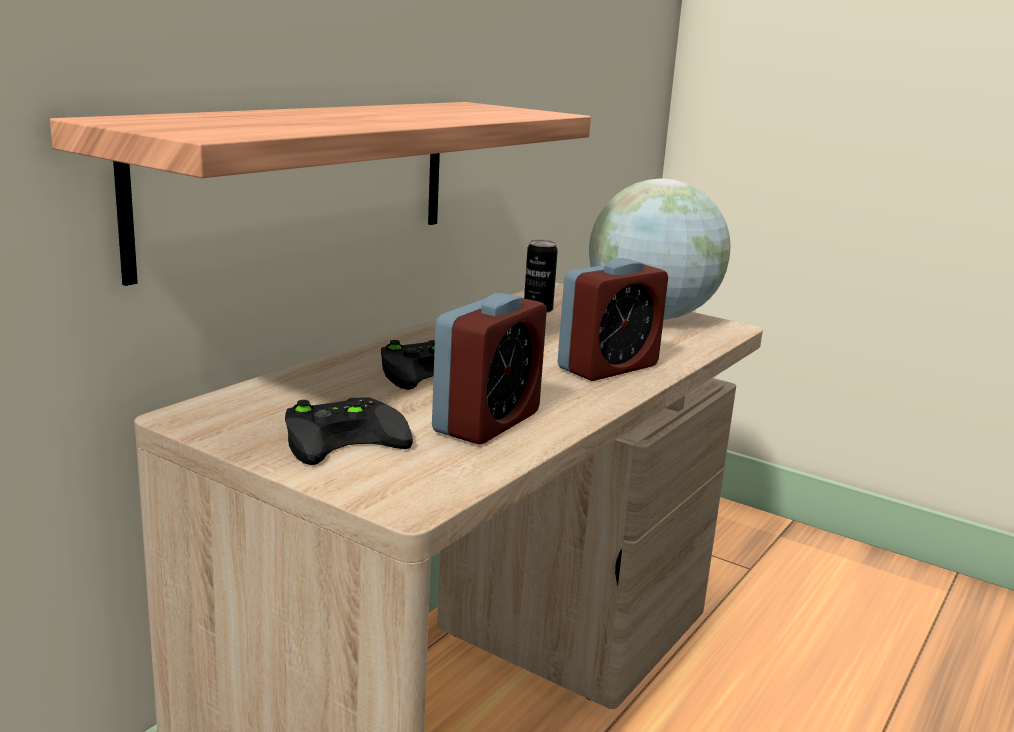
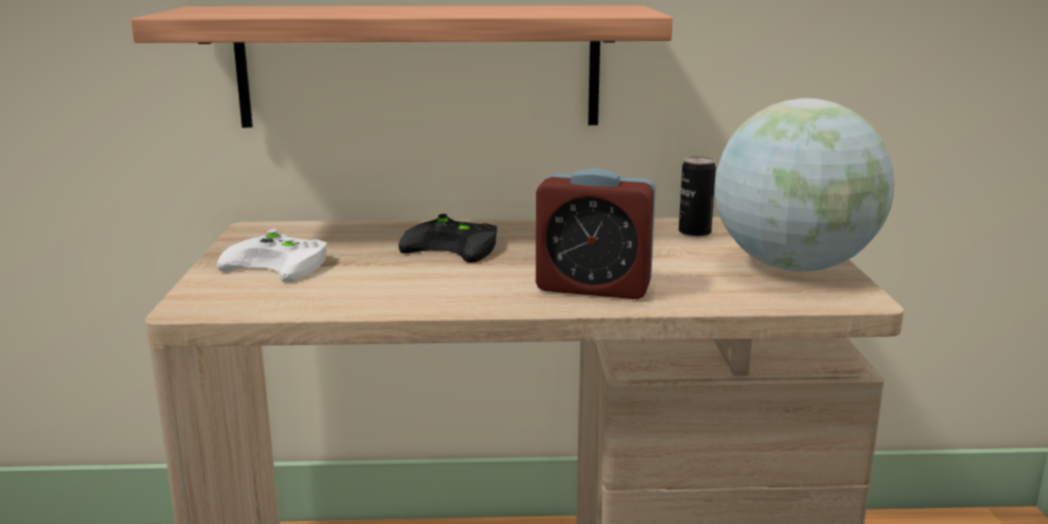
camera: 55 degrees right, 0 degrees up
(345, 436) = (282, 264): black game controller -> white game controller
(487, 422) = (377, 287): alarm clock -> none

